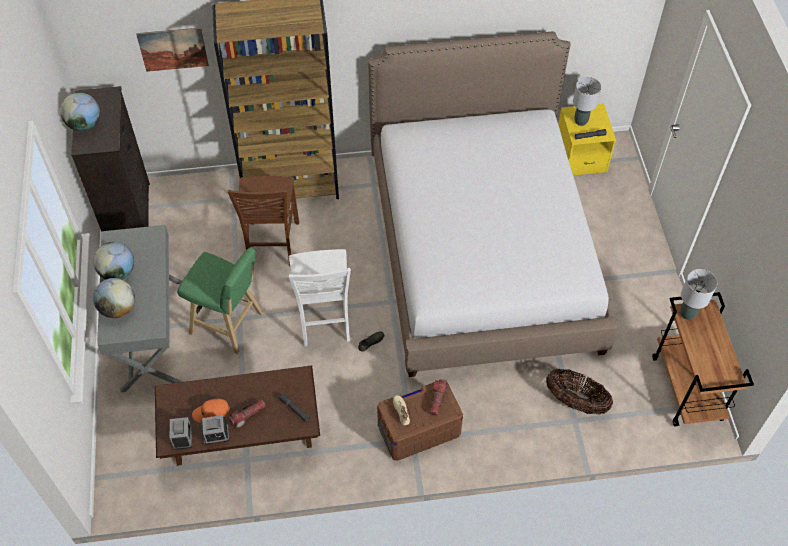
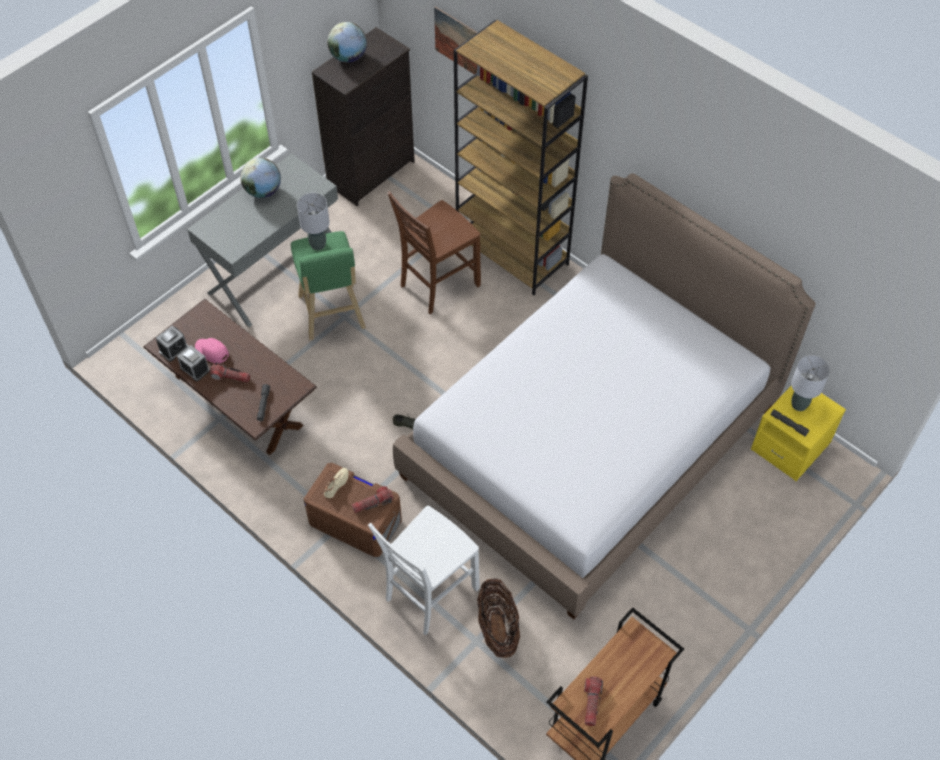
camera: 50 degrees right, 0 degrees up
(118, 308) = (230, 216): globe -> none
(211, 412) = (212, 352): orange cap -> pink cap
(324, 320) = (399, 375): white chair -> white chair (429, 594)
(687, 314) = (633, 637): grey table lamp -> grey table lamp (317, 245)
(716, 369) = (591, 703): none -> flashlight

